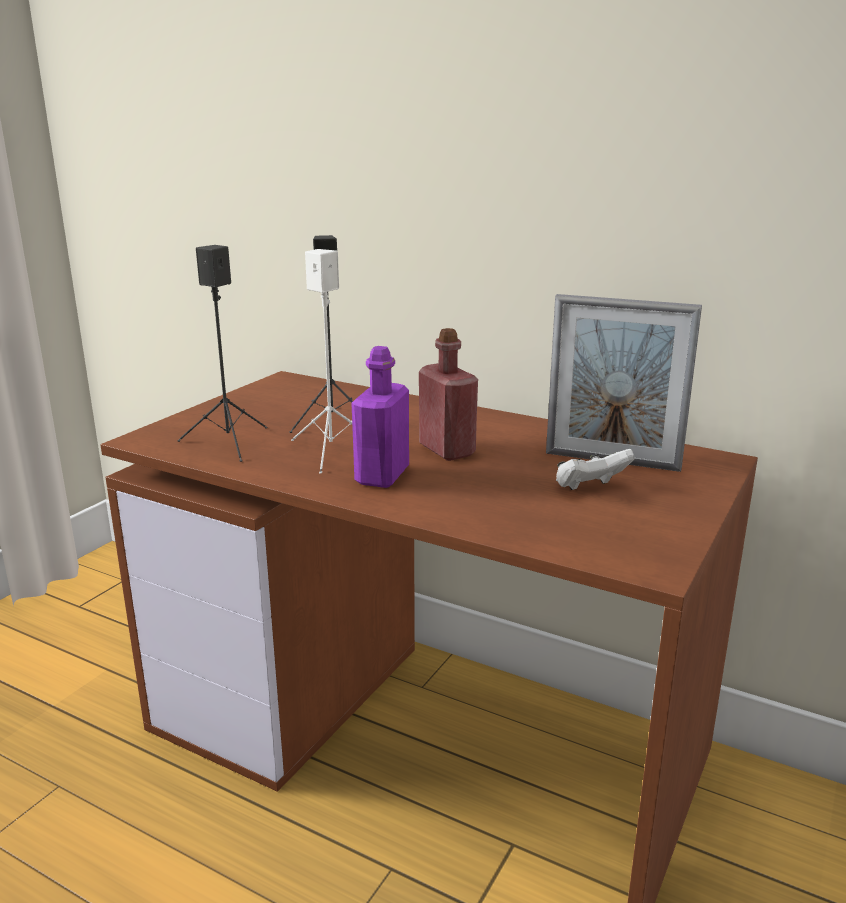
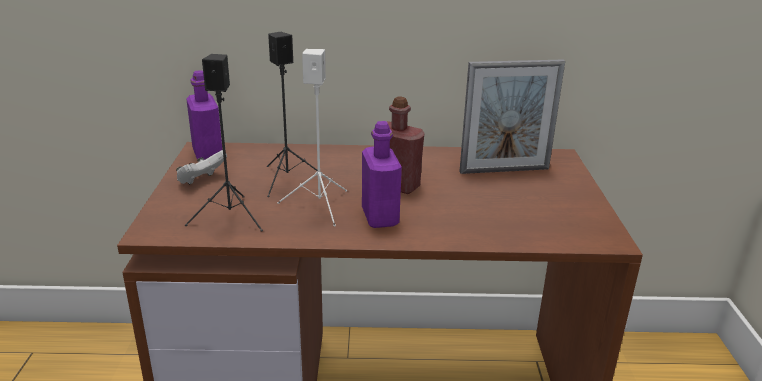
camera: 30 degrees left, 5 degrees up
(285, 384) = (207, 153): none -> purple bottle
(589, 487) = (514, 193): white game controller -> white game controller (201, 180)

